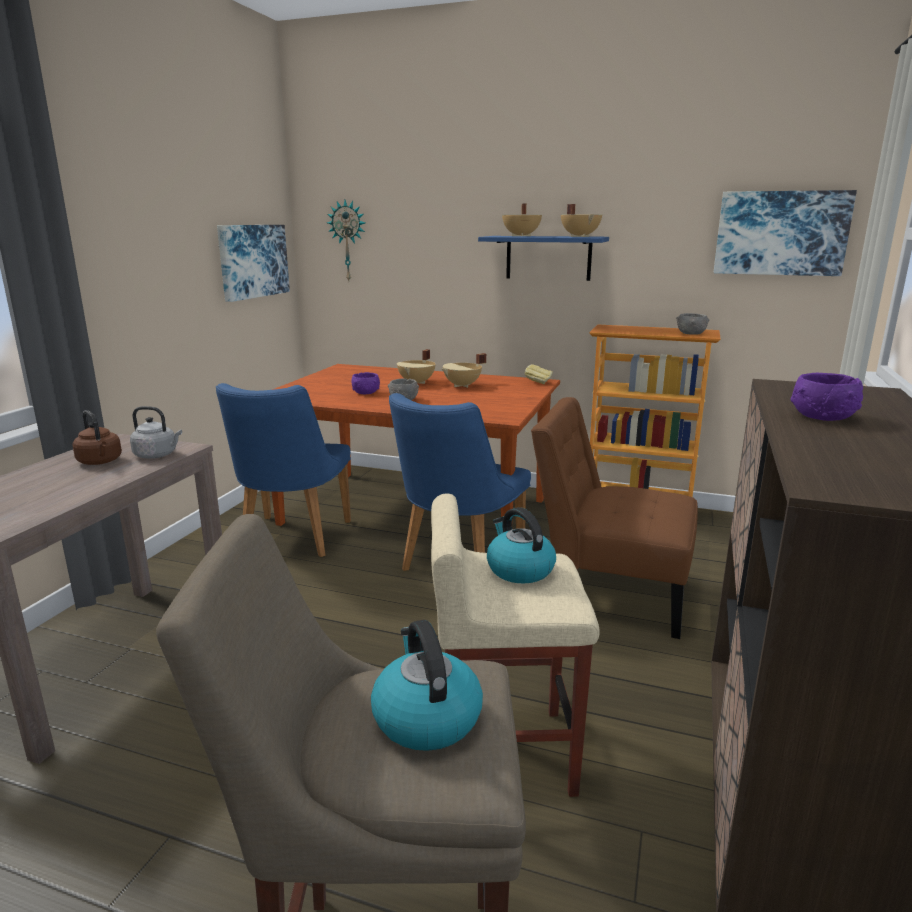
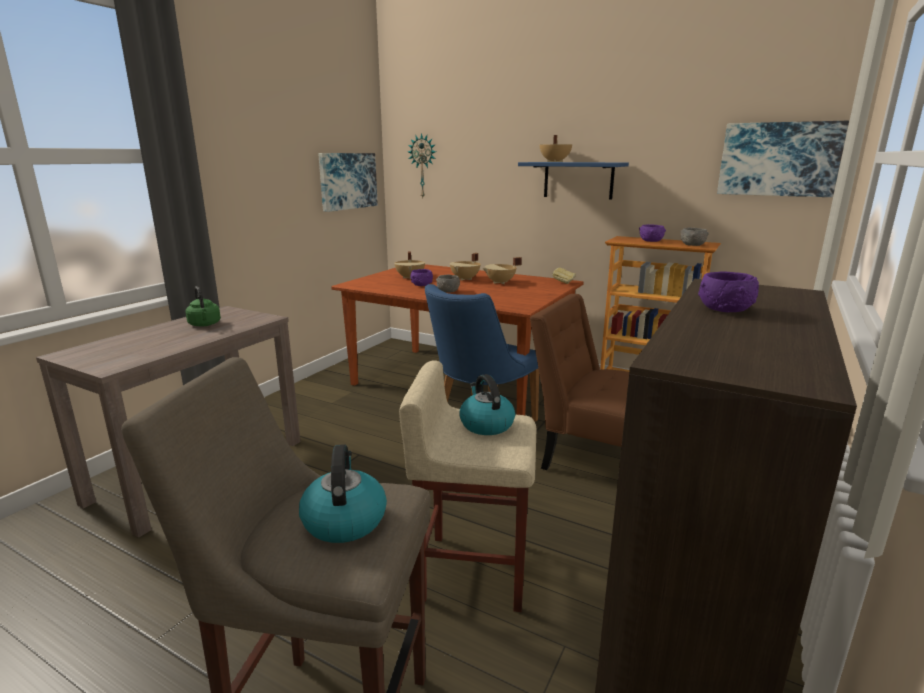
camera: 10 degrees right, 0 degrees up
(100, 462) = (205, 325): brown kettle -> green kettle
(157, 455) = (246, 322): grey kettle -> none
(291, 540) = (359, 397): blue chair -> none
(580, 236) = (602, 162): beige cooking pot -> beige cooking pot (410, 277)
(641, 330) = (651, 241): none -> purple bowl

